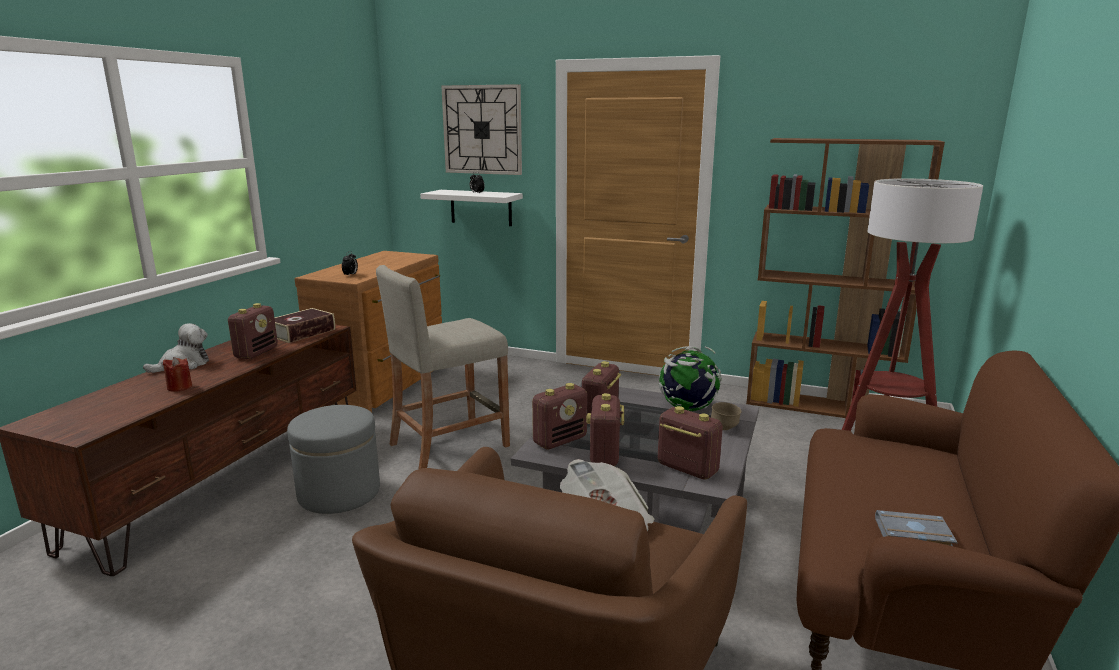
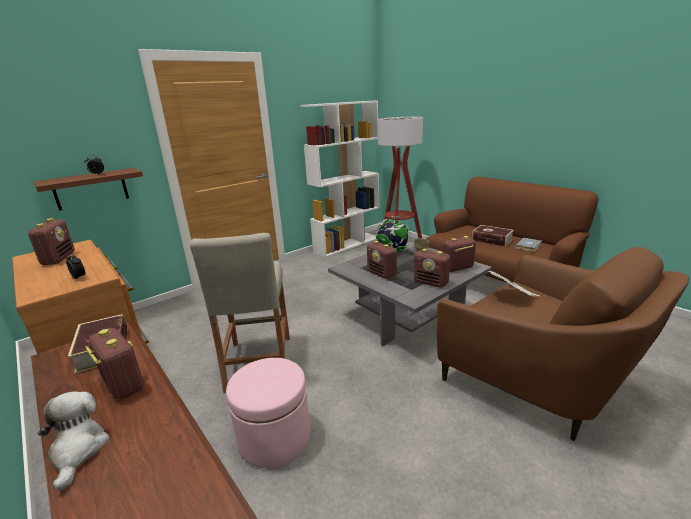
camera: 60 degrees left, 5 degrees up
(179, 387) = (164, 453): red candle -> none
(339, 493) = (275, 437): grey ottoman -> pink ottoman
(481, 207) = (91, 189): white shelf -> brown shelf
(482, 130) = (73, 115): wall clock -> none
(560, 440) = (403, 290): radio -> radio (59, 259)
(820, 406) = (347, 244): brown bookcase -> white bookcase
(890, 488) = (492, 240): none -> book

